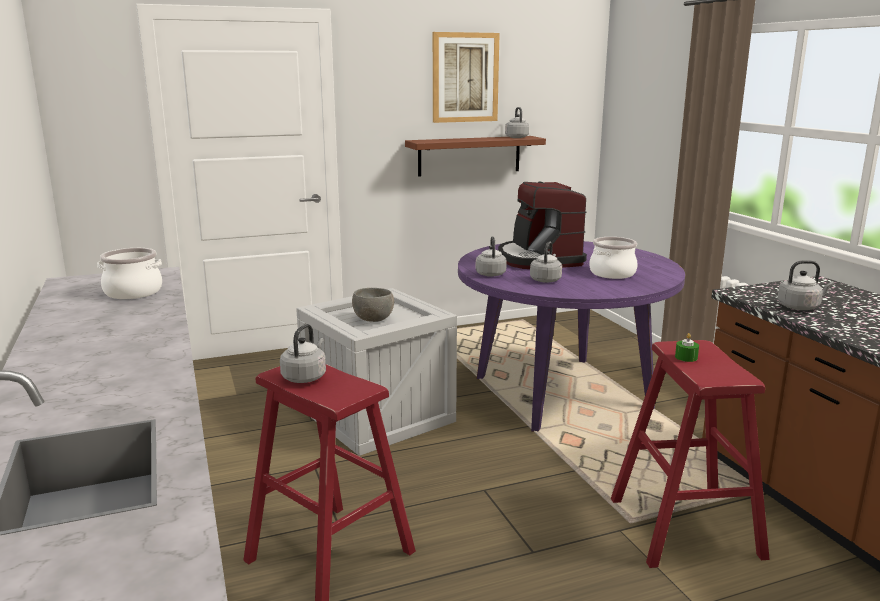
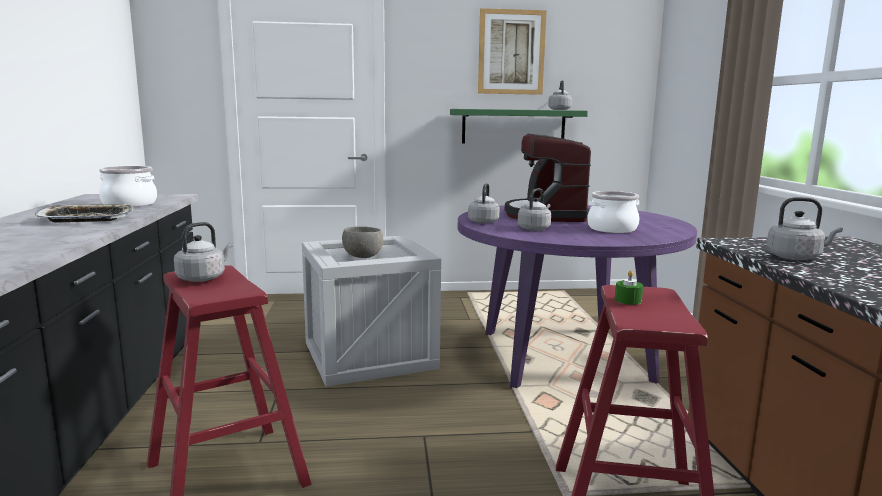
camera: 15 degrees right, 5 degrees down
(128, 322) = (86, 219): none -> tray
(469, 155) = (513, 127): brown shelf -> green shelf

